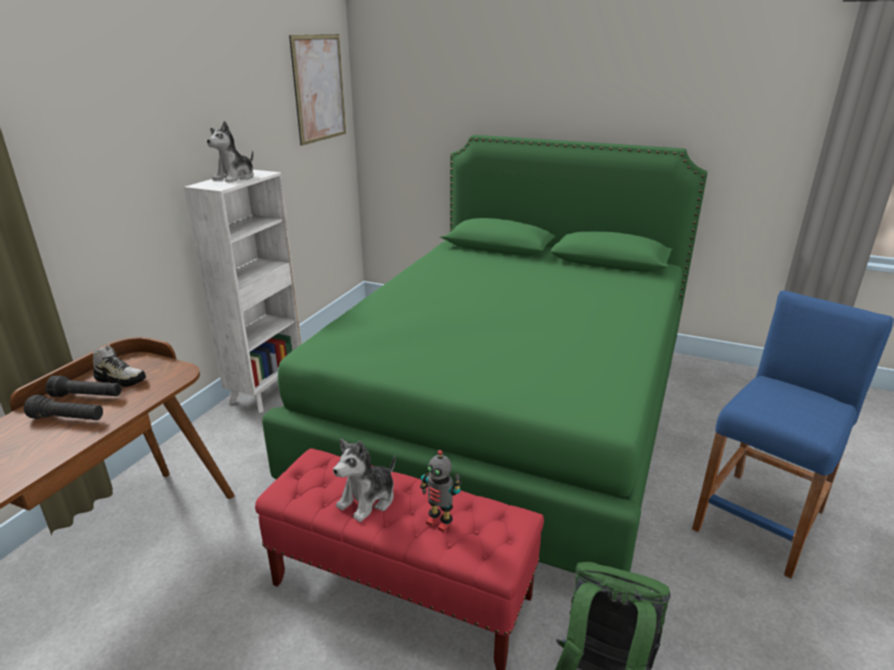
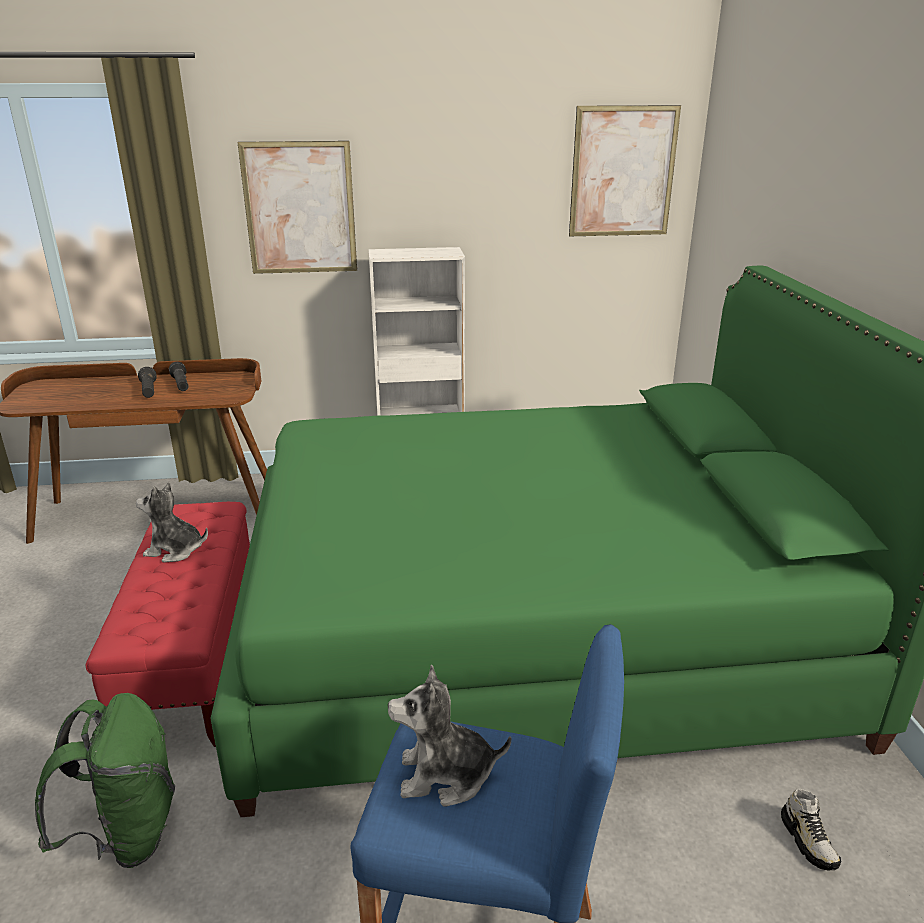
camera: 60 degrees right, 0 degrees up
(108, 156) = (300, 208): none -> picture
(121, 379) = (210, 384): shoe -> shoe (808, 841)
(235, 178) = (419, 251): plush toy -> plush toy (445, 775)
(440, 522) = (157, 594): toy robot -> none

